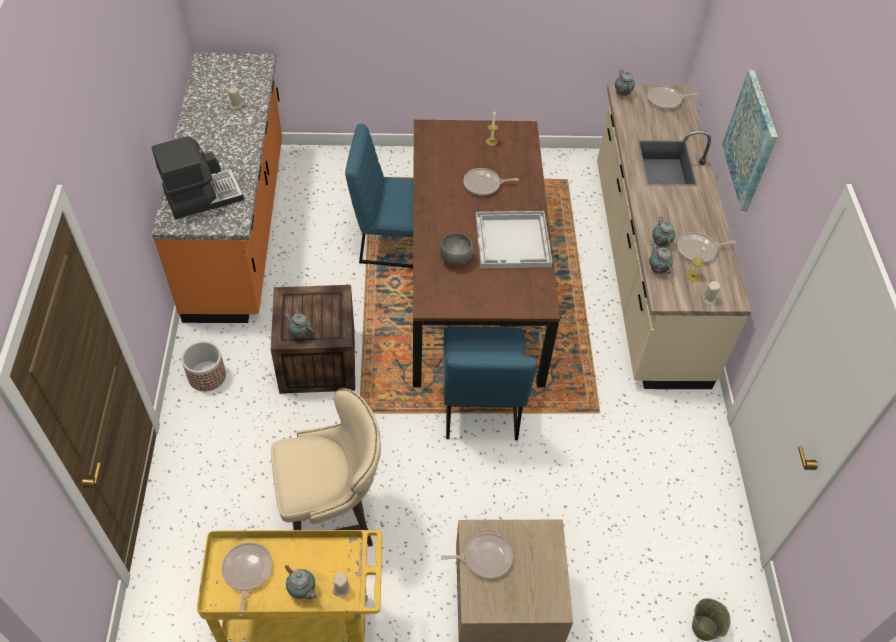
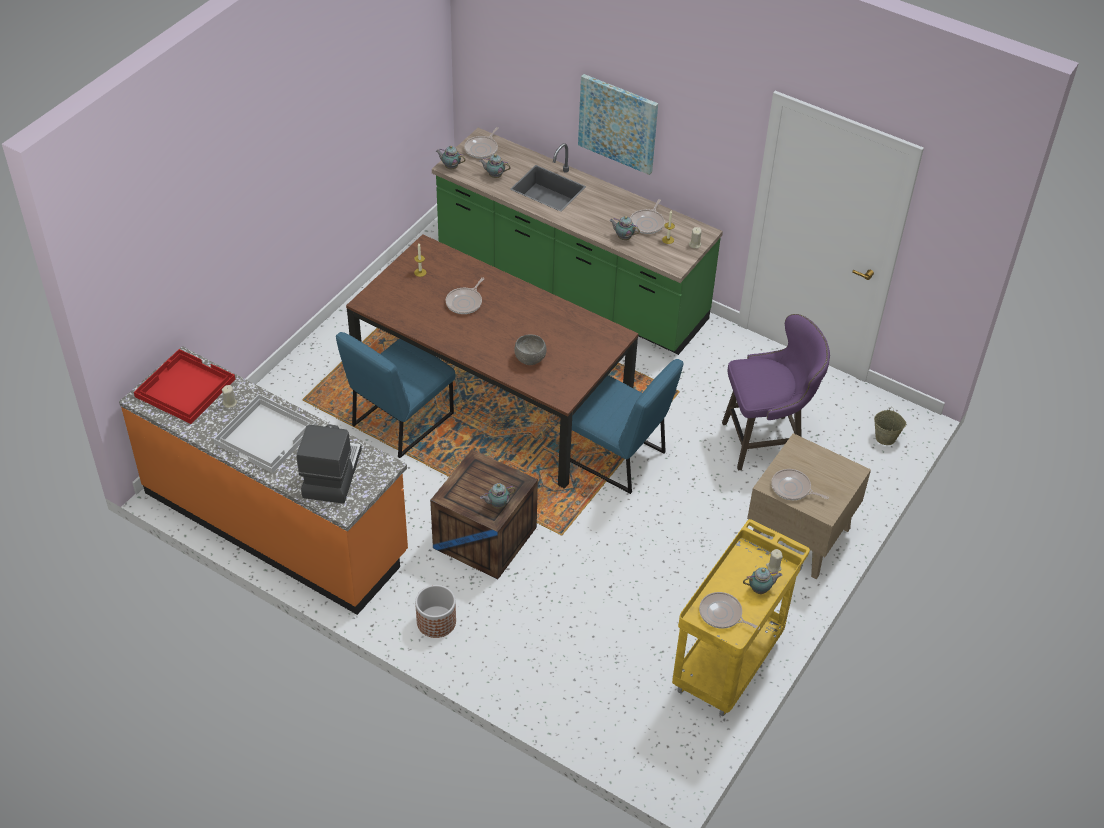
camera: 55 degrees left, 5 degrees down
(233, 75) = (184, 388): none -> red tray
(334, 518) = (649, 599): beige stool -> none
(485, 557) = (792, 488): frying pan -> frying pan turned 90 degrees counterclockwise
(513, 241) = (542, 317): white tray -> white tray (267, 435)
(601, 517) = (766, 442): none -> purple stool
(646, 270) = (570, 286): beige counter -> green counter
(657, 269) = (646, 253): teapot -> teapot (494, 176)

